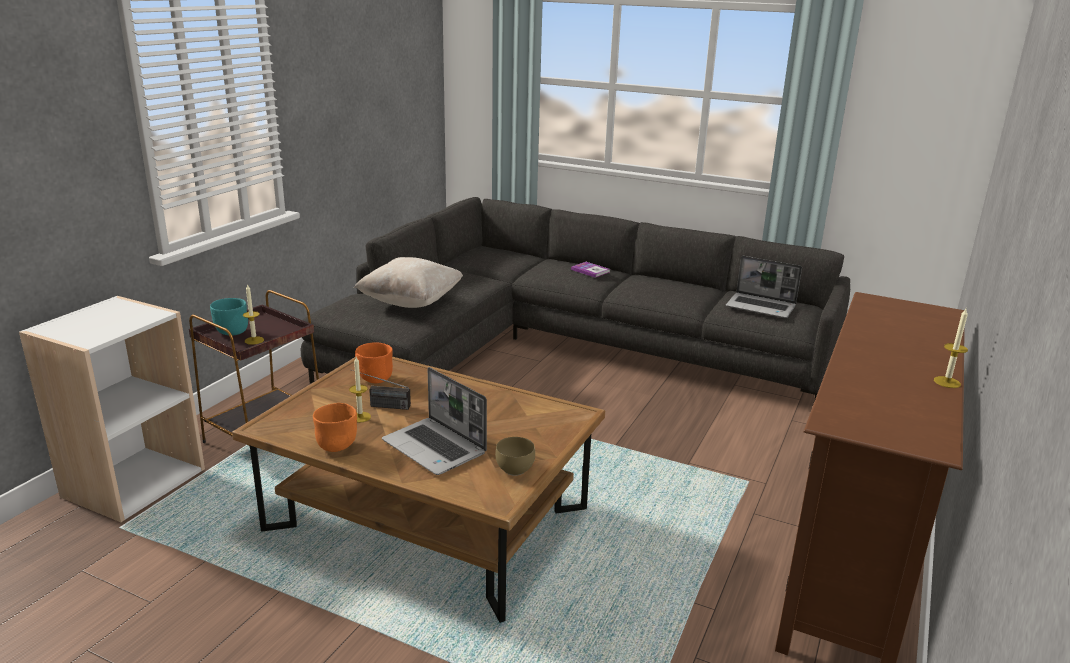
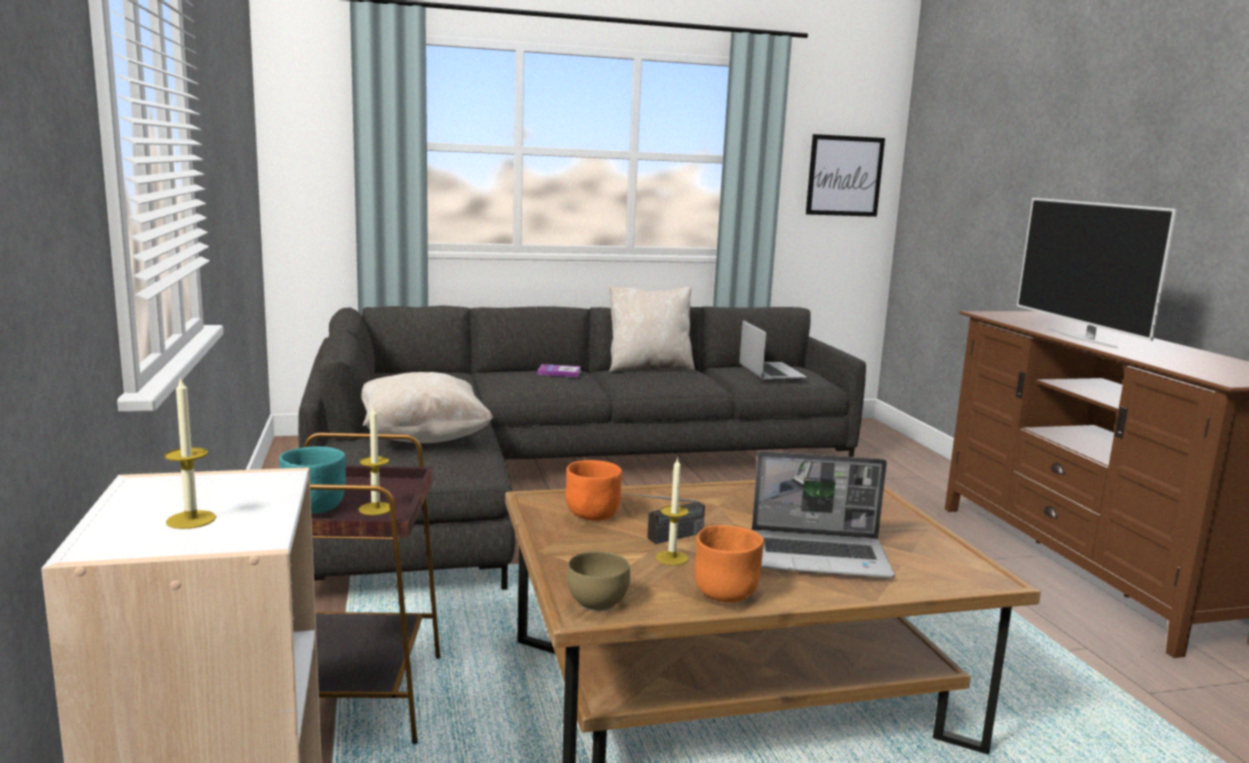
camera: 40 degrees left, 10 degrees down
(516, 469) = (930, 546): brown bowl -> brown bowl (598, 602)
(671, 281) = (649, 368): none -> beige pillow
(761, 307) = (770, 373): laptop -> laptop turned 90 degrees counterclockwise
(864, 347) = (1082, 338): none -> television
(926, 125) = (844, 176): none -> picture
(947, 382) = (1181, 347): candle -> candle (191, 520)

